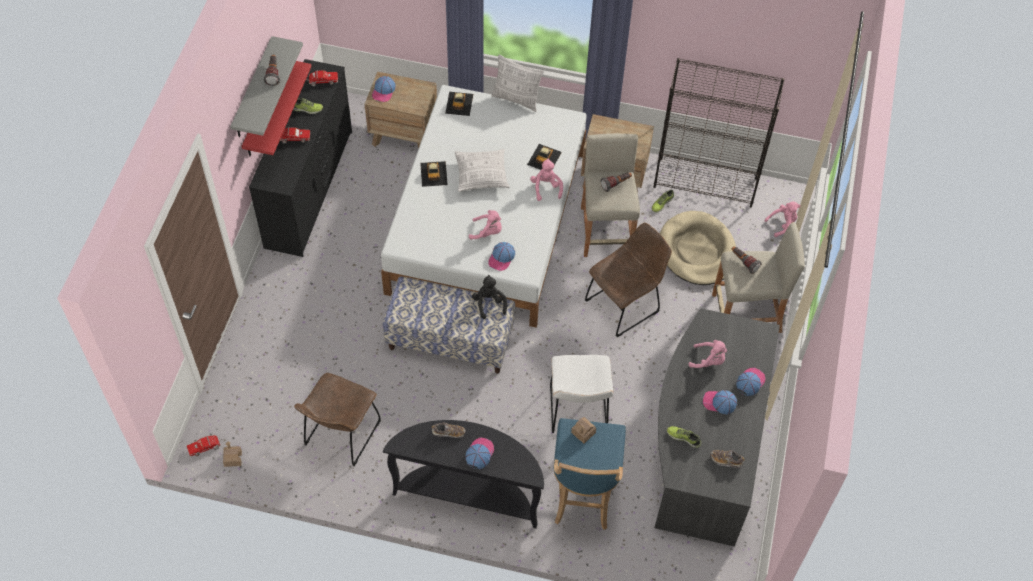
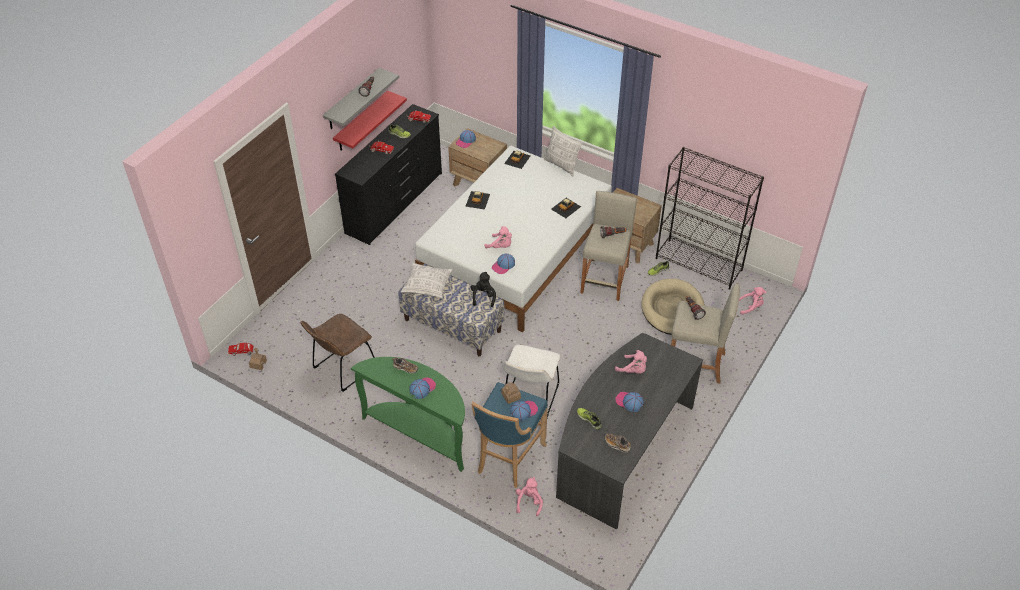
camera: 20 degrees right, 10 degrees down
(469, 493) = (420, 433): black console table -> green console table
(481, 175) = (513, 209): pillow -> pillow (427, 285)
(546, 188) = (558, 227): pink plush toy -> pink plush toy (529, 502)
(625, 304) = (599, 333): brown chair -> none
(750, 382) = (661, 394): cap -> cap (523, 411)

